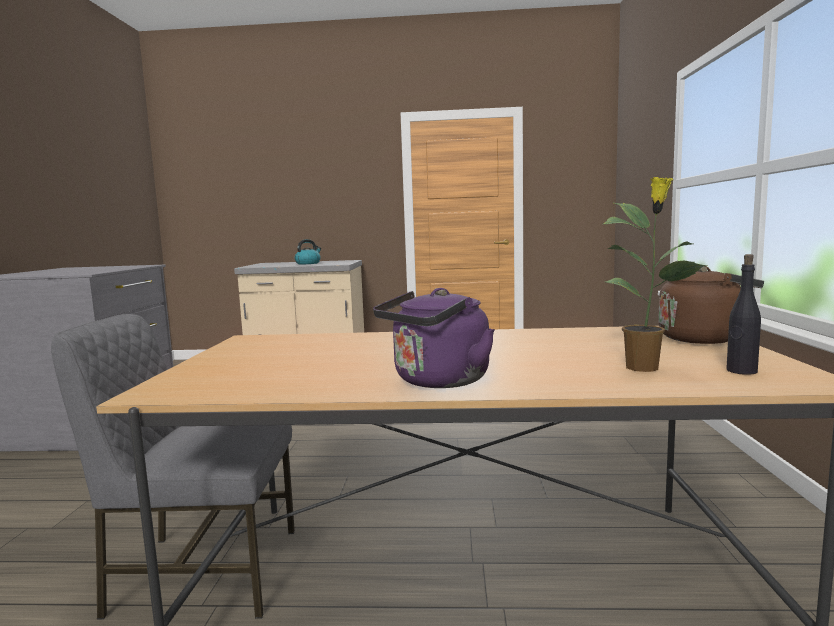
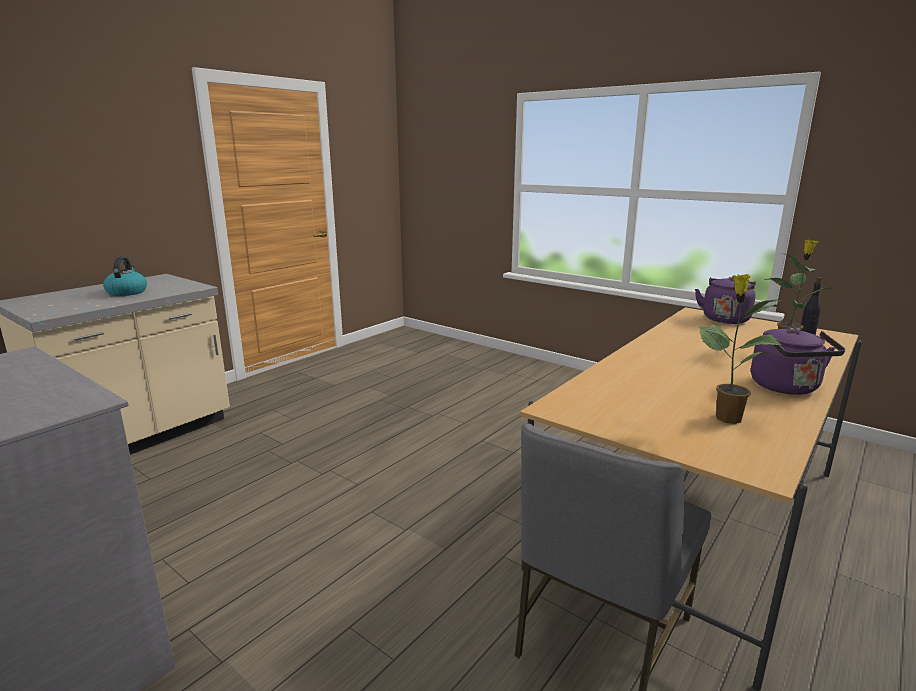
camera: 55 degrees left, 10 degrees up
(289, 372) = (726, 418): none -> potted plant
(703, 338) = (725, 319): brown kettle -> purple kettle

